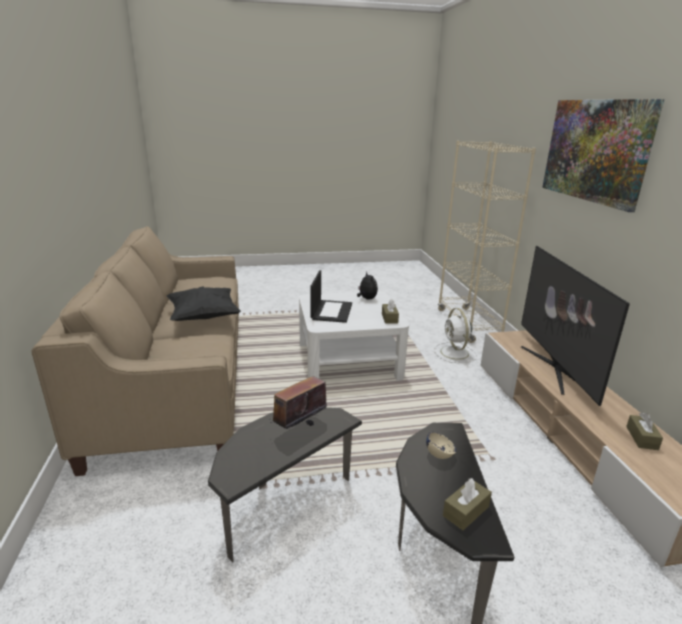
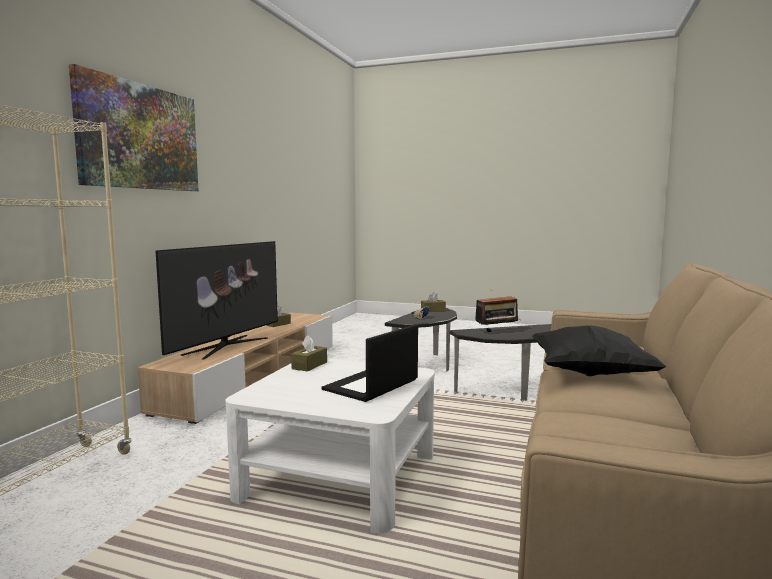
camera: 150 degrees left, 15 degrees down
(366, 299) = (283, 392): plush toy -> none
(455, 353) = (183, 446): white fan -> none

